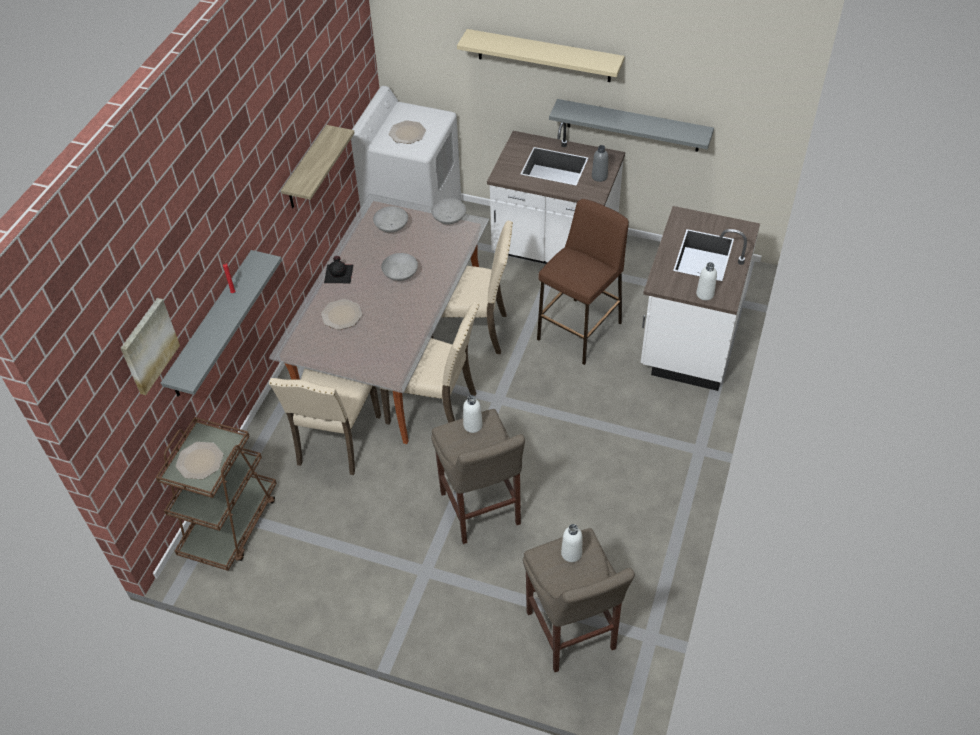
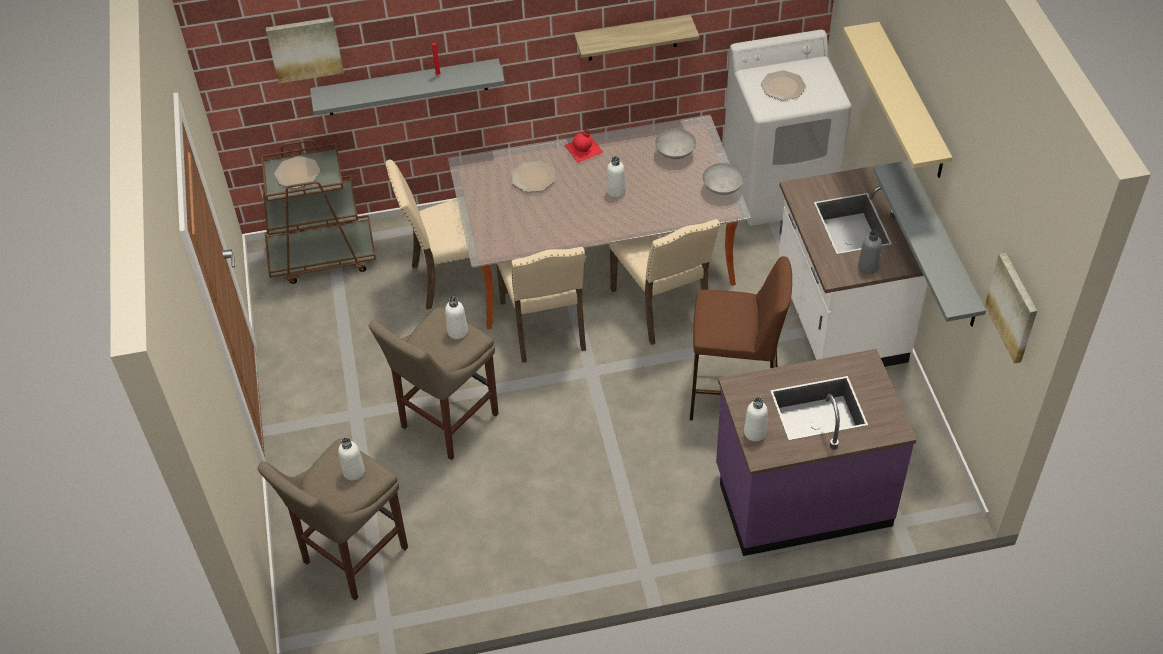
camera: 60 degrees right, 0 degrees up
(339, 273) = (584, 148): black bottle -> red bottle
(400, 275) = (616, 191): grey bowl -> white bottle
(689, 338) = (802, 496): white counter -> purple counter
(751, 100) = (1013, 307): none -> picture

